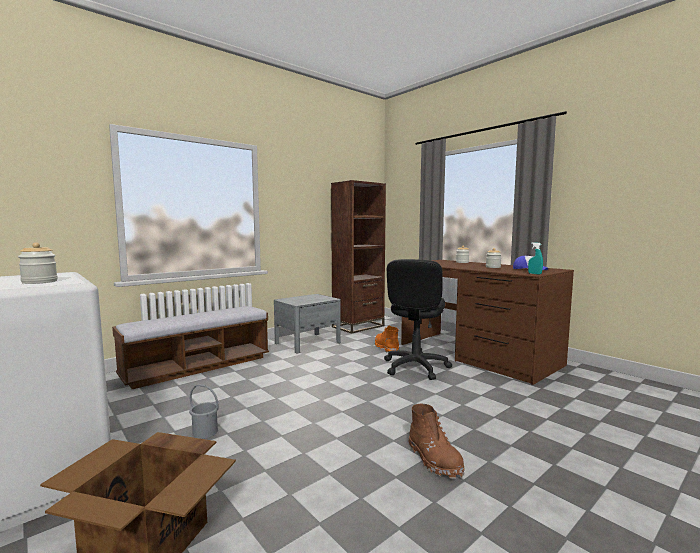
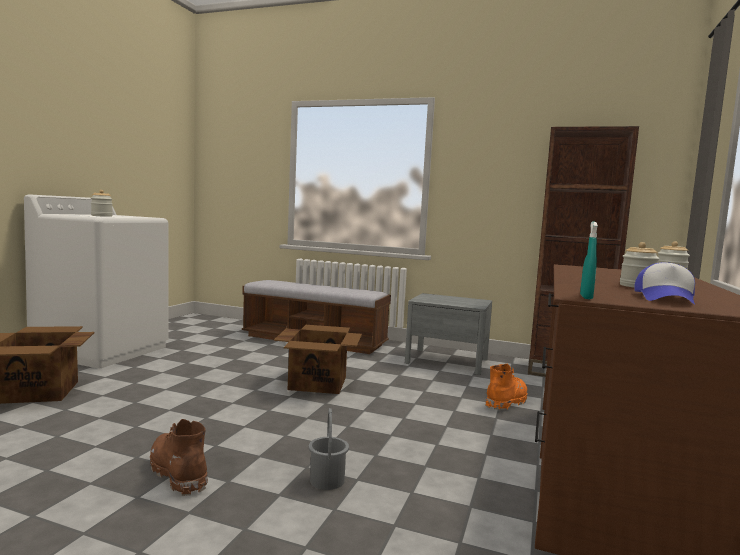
camera: 60 degrees right, 0 degrees up
(205, 432) = (190, 371): grey bucket -> grey bucket (328, 480)
(305, 385) = (318, 383): none -> cardboard box
(415, 367) = (459, 430): black office chair -> none
(434, 460) = (178, 474): brown boot -> brown boot turned 105 degrees clockwise

